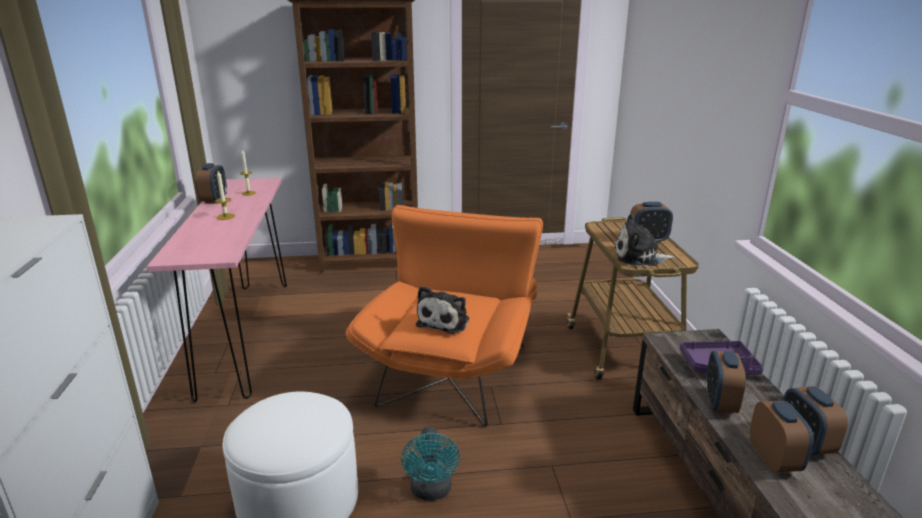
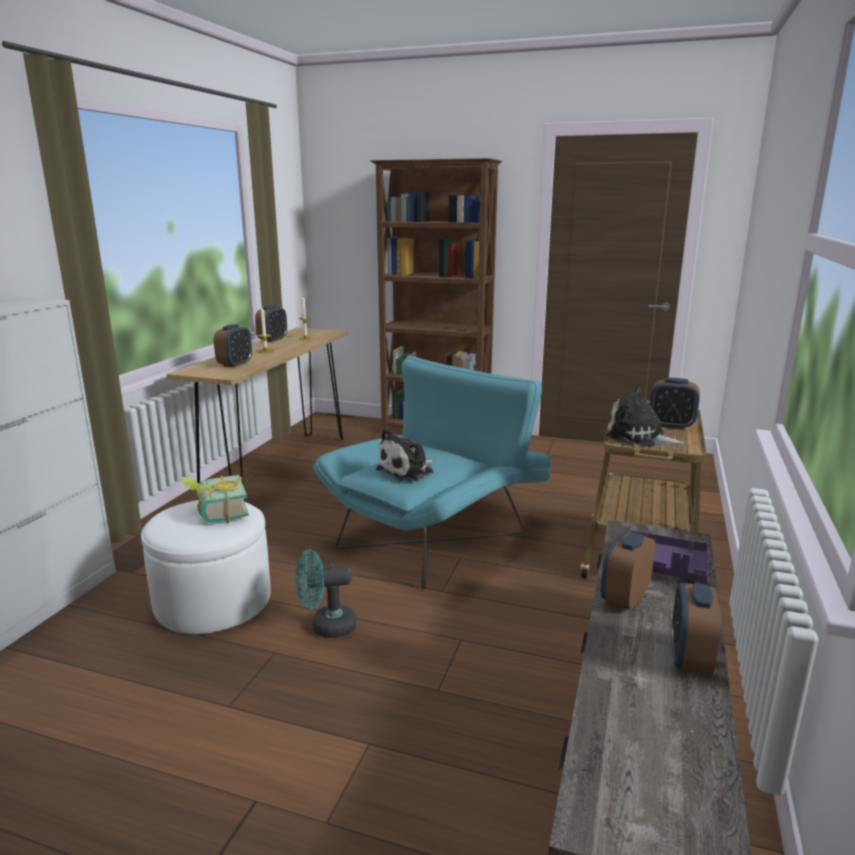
camera: 25 degrees right, 5 degrees down
(246, 335) = (278, 470): pink console table -> brown console table
(297, 414) = (216, 513): none -> book
(431, 491) = (326, 626): turquoise fan -> turquoise fan turned 60 degrees clockwise
(454, 367) = (439, 533): orange armchair -> turquoise armchair
(774, 459) = (630, 661): alarm clock -> alarm clock (235, 364)

